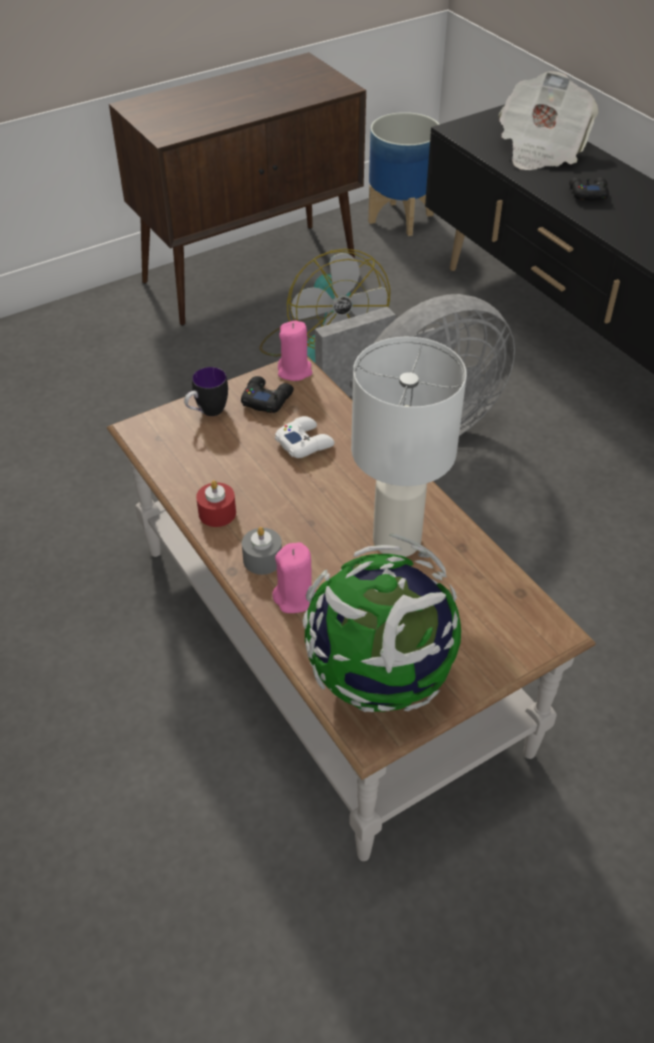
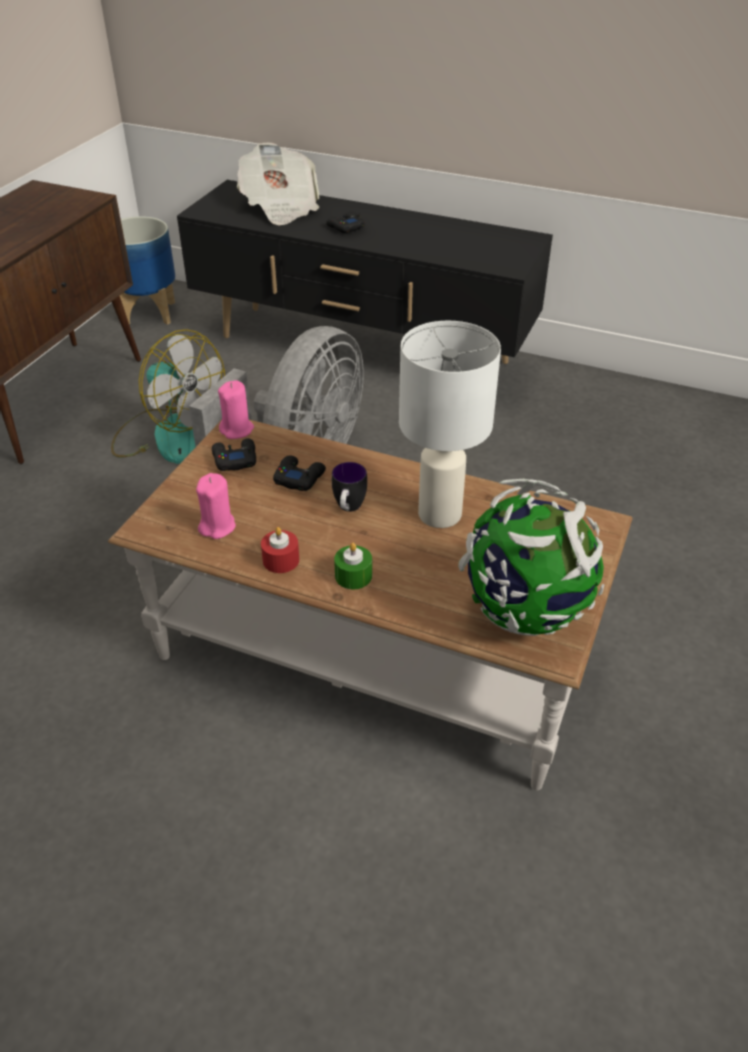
camera: 35 degrees left, 5 degrees down
(207, 412) = (193, 490): mug -> mug (348, 509)
(262, 559) = (353, 576): grey candle -> green candle
(295, 597) = (407, 590): pink candle -> pink candle (217, 526)
(304, 442) = (299, 478): white game controller -> black game controller

